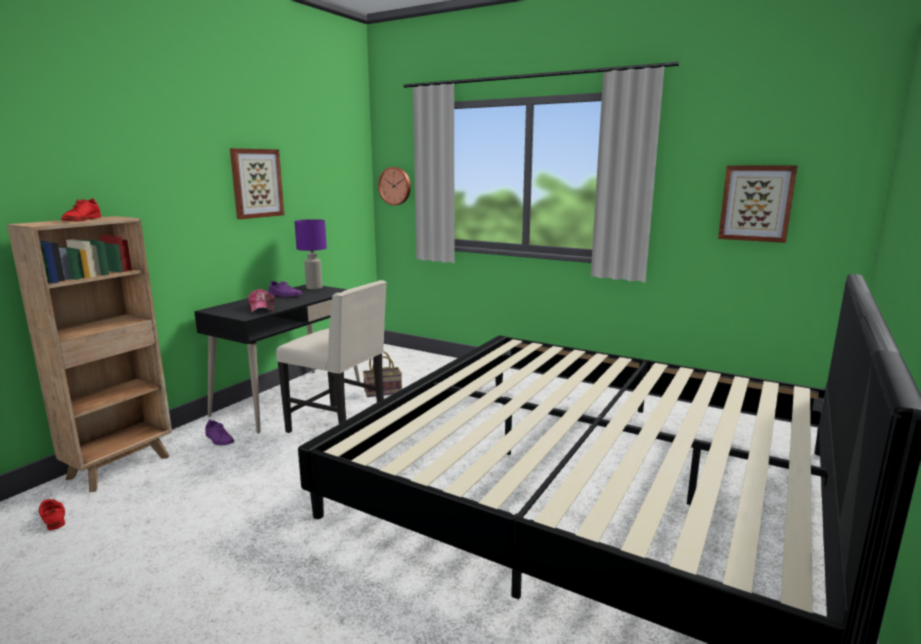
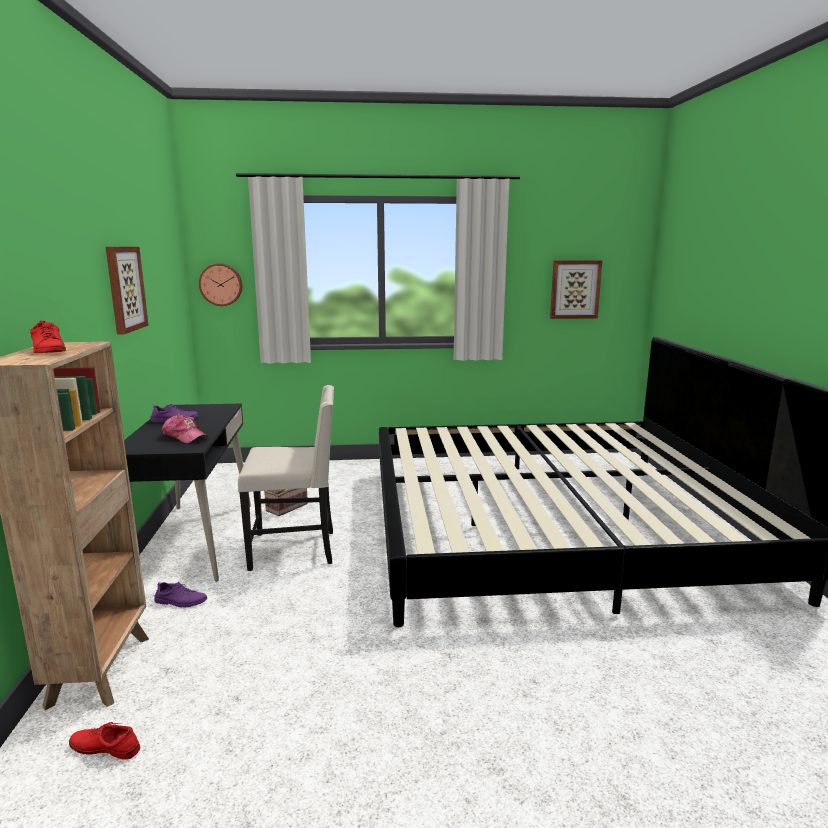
camera: 35 degrees left, 0 degrees up
(314, 288) = (188, 408): purple table lamp -> none

